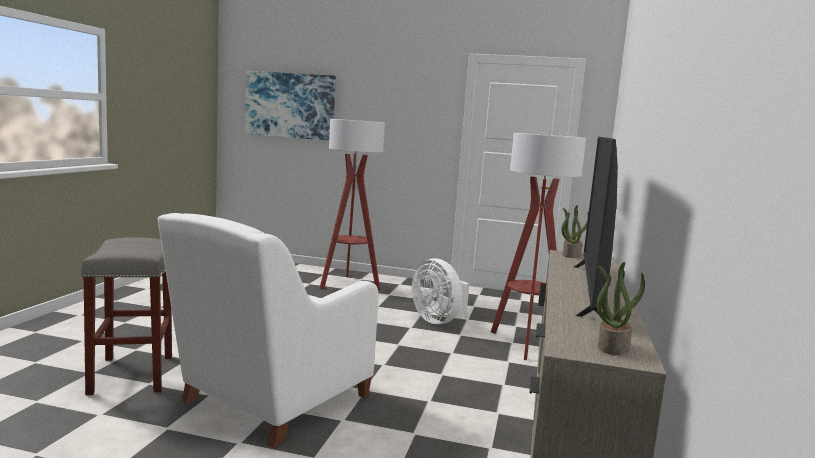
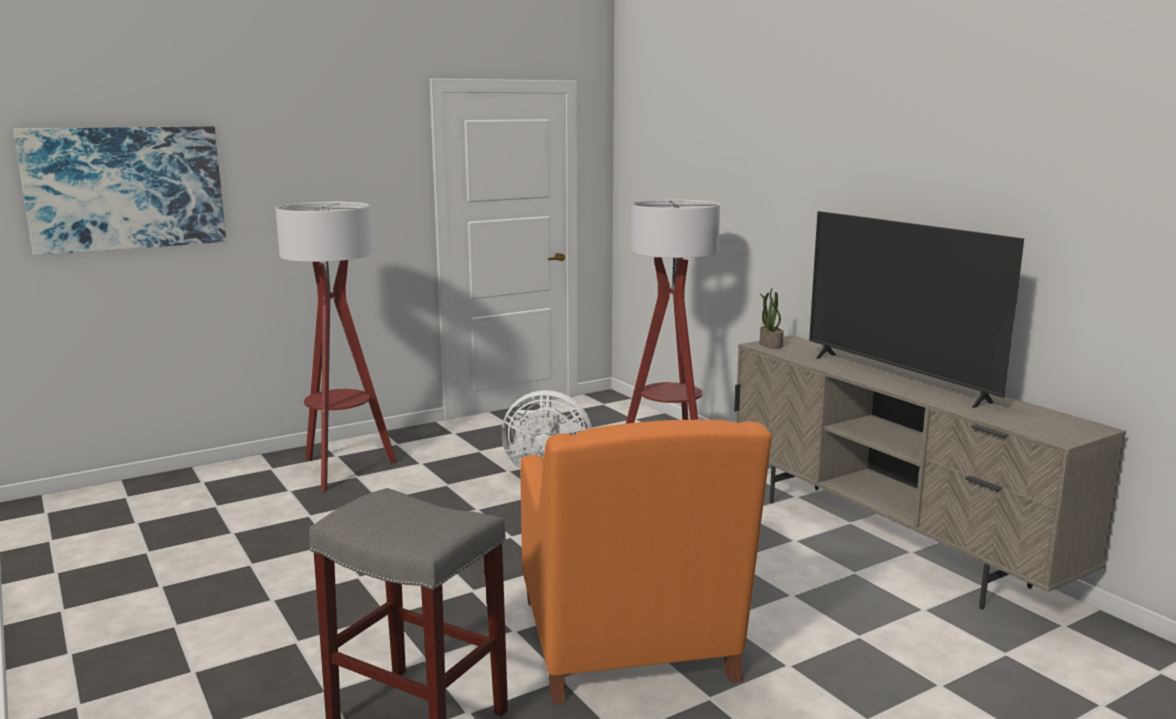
camera: 45 degrees left, 5 degrees up
(271, 401) = (628, 644): white armchair -> orange armchair
(612, 346) = (1060, 424): potted plant -> none

